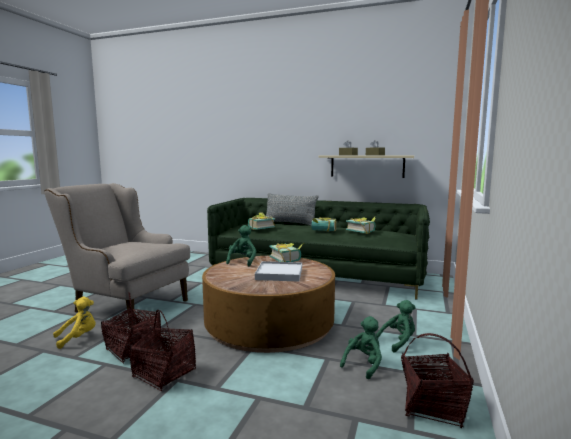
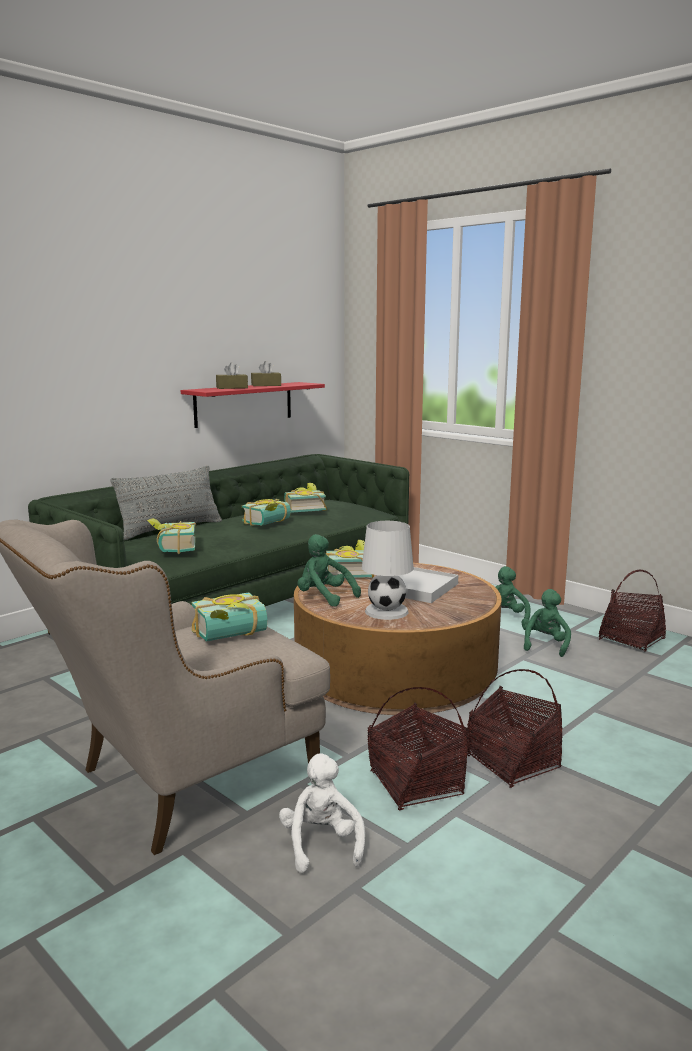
camera: 65 degrees left, 5 degrees up
(78, 338) = (321, 844): yellow plush toy -> white plush toy
(135, 246) = (232, 636): none -> book
(231, 273) = (387, 611): none -> white table lamp
(364, 364) = (545, 645): green plush toy -> green plush toy turned 45 degrees clockwise
(367, 166) = (244, 404): beige shelf -> red shelf

